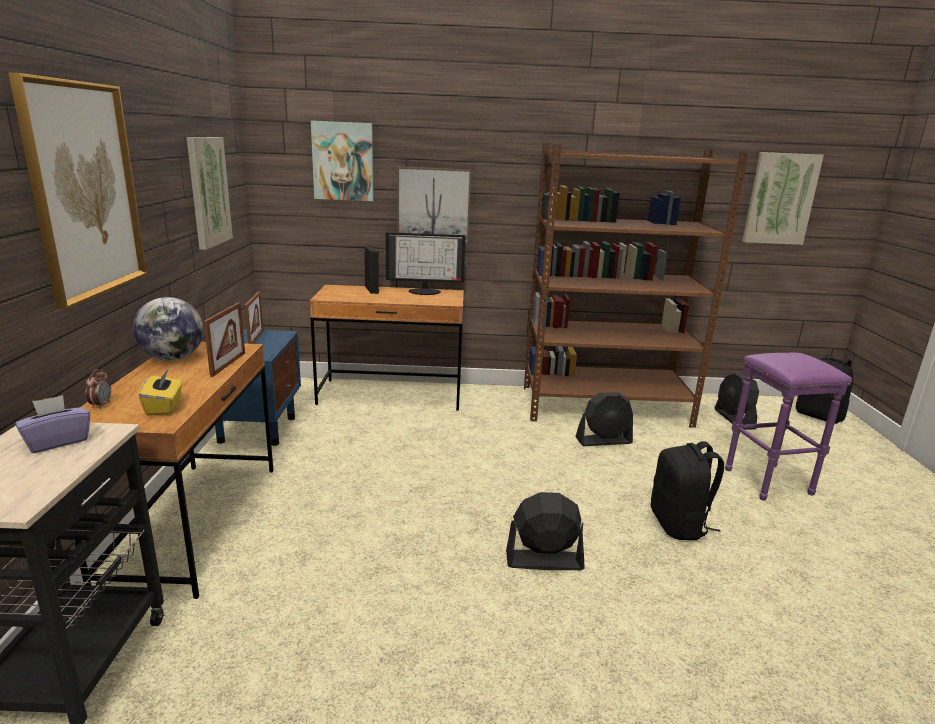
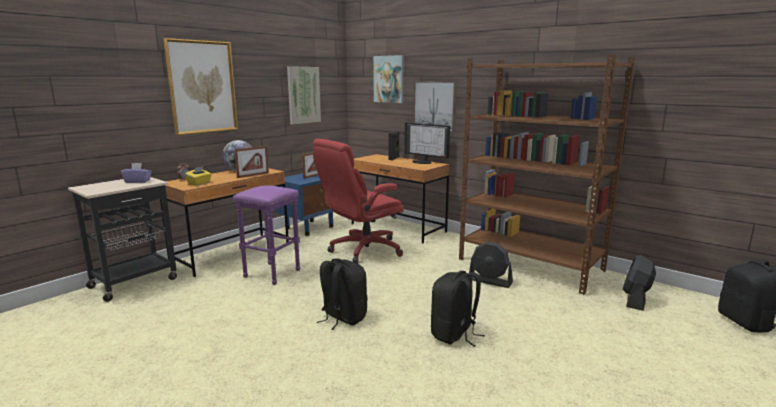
camera: 40 degrees right, 5 degrees down
(400, 446) = (361, 251): none -> red office chair
(544, 560) = (342, 317): black fan -> black backpack
(770, 482) = (582, 341): purple stool -> purple stool (272, 274)
(780, 199) = (714, 99): picture -> none

